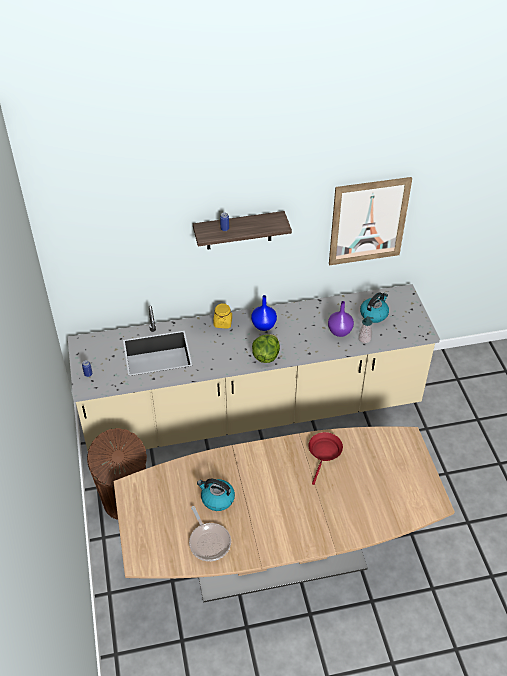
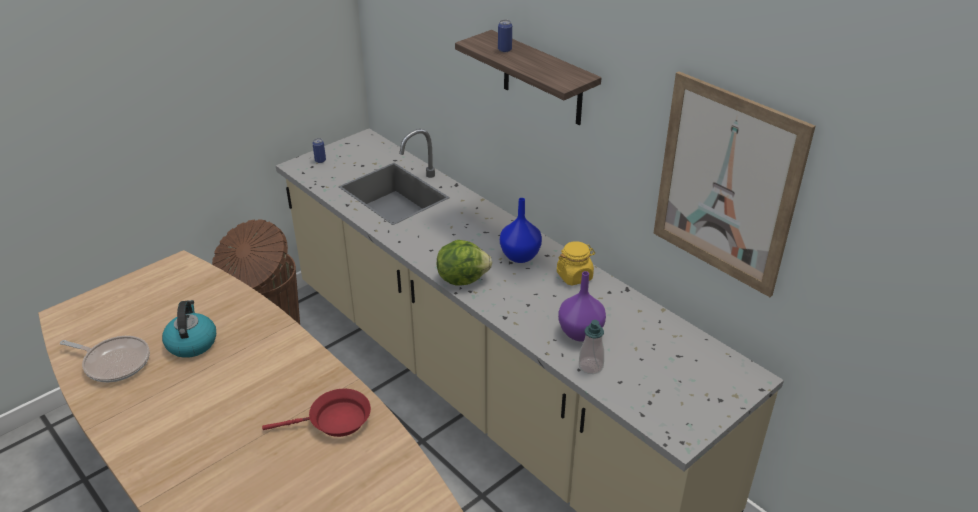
camera: 60 degrees right, 10 degrees down
(209, 541) = (114, 362): frying pan -> frying pan turned 105 degrees counterclockwise
(223, 322) = (492, 221): yellow jar -> yellow jar (574, 276)
(374, 314) = (658, 357): kettle -> none

